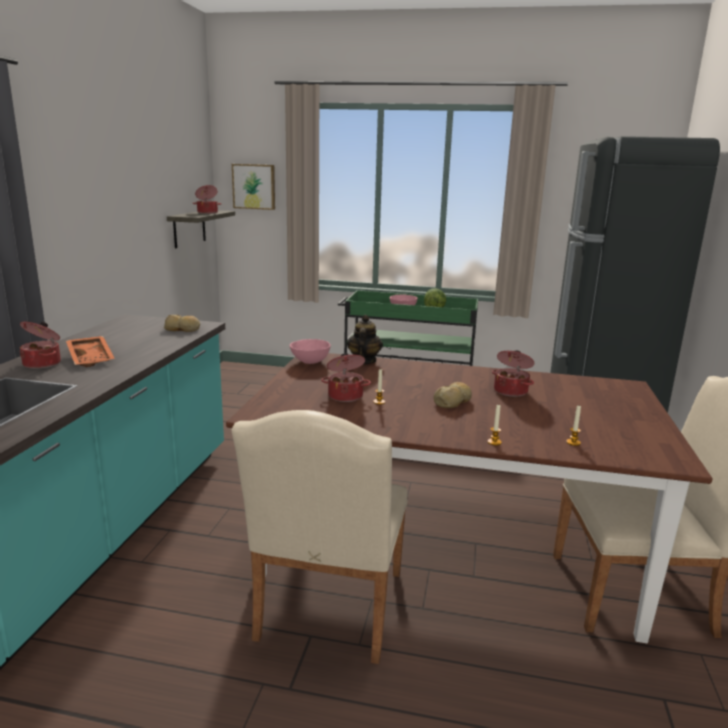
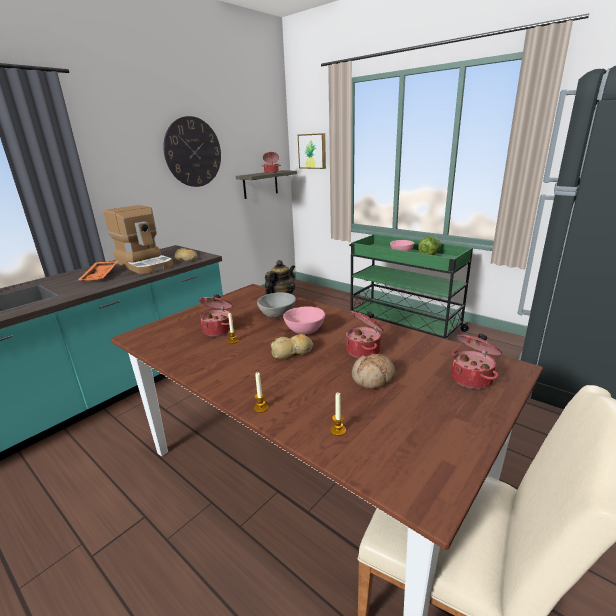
camera: 30 degrees right, 5 degrees up
(43, 363) = (72, 277): cooking pot -> cooking pot (472, 378)
(126, 182) = (193, 152): none -> wall clock
(131, 339) = (145, 264): none -> coffee machine
(309, 362) = (241, 295): pink bowl -> pink bowl (304, 331)
(328, 612) = (174, 500): beige chair -> none
(386, 375) = (278, 315): none -> grey bowl
(548, 408) = (373, 379): none -> bread

